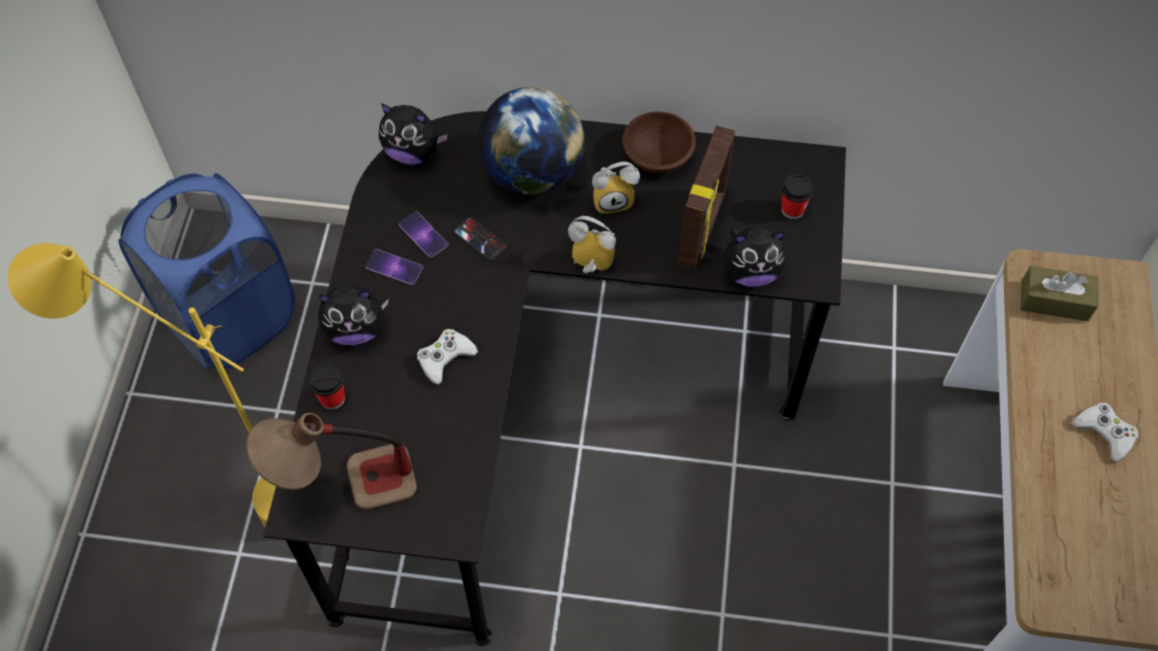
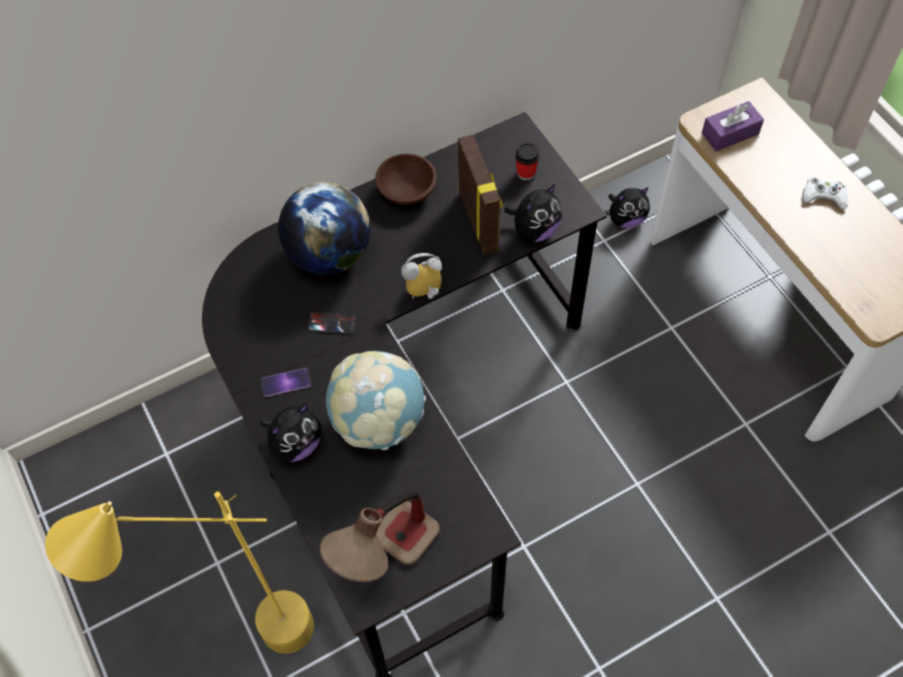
camera: 35 degrees left, 0 degrees up
(230, 318) = (122, 521): blue laundry basket -> none
(332, 398) = (321, 503): cup -> none
(413, 152) = (228, 293): plush toy -> plush toy (626, 219)
(423, 235) = (287, 346): phone -> none
(445, 358) = (378, 421): white game controller -> globe
(613, 199) = (402, 238): alarm clock -> none
(1054, 301) = (730, 133): brown tissue box -> purple tissue box

